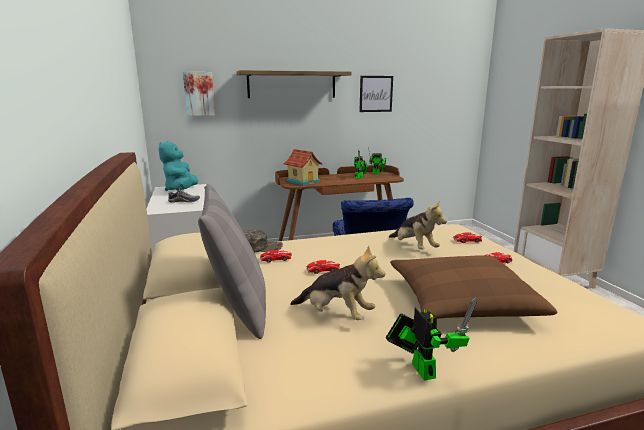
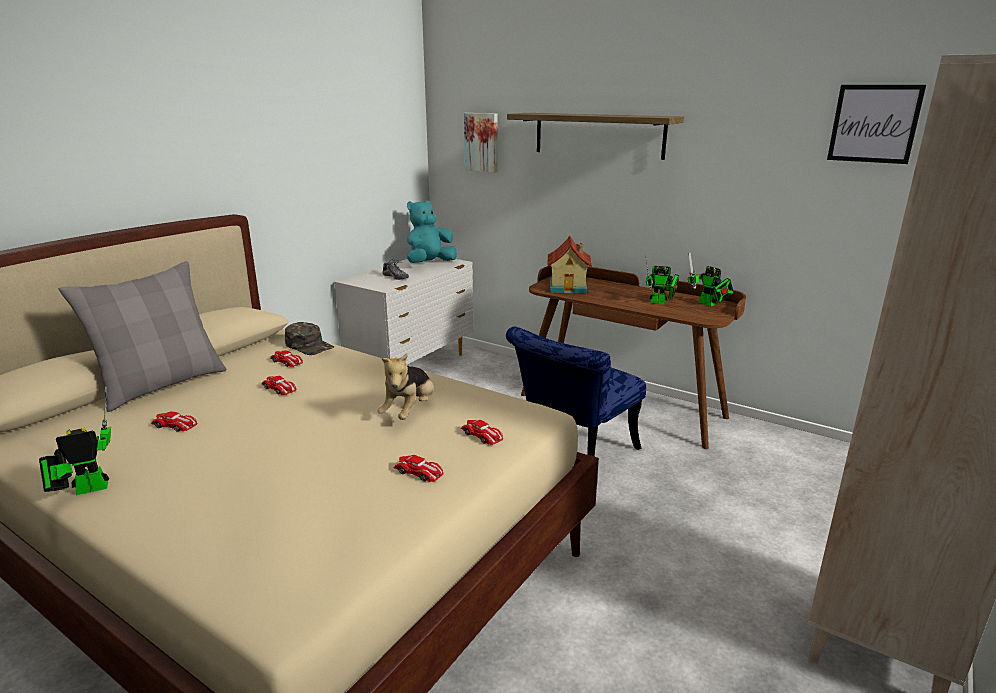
camera: 50 degrees right, 5 degrees up
(336, 314) = (175, 425): plush toy -> toy car
(376, 94) = (744, 158): picture -> picture (874, 124)
(421, 368) = (86, 489): toy robot -> toy robot turned 150 degrees counterclockwise
(461, 301) = (253, 475): brown pillow -> none

